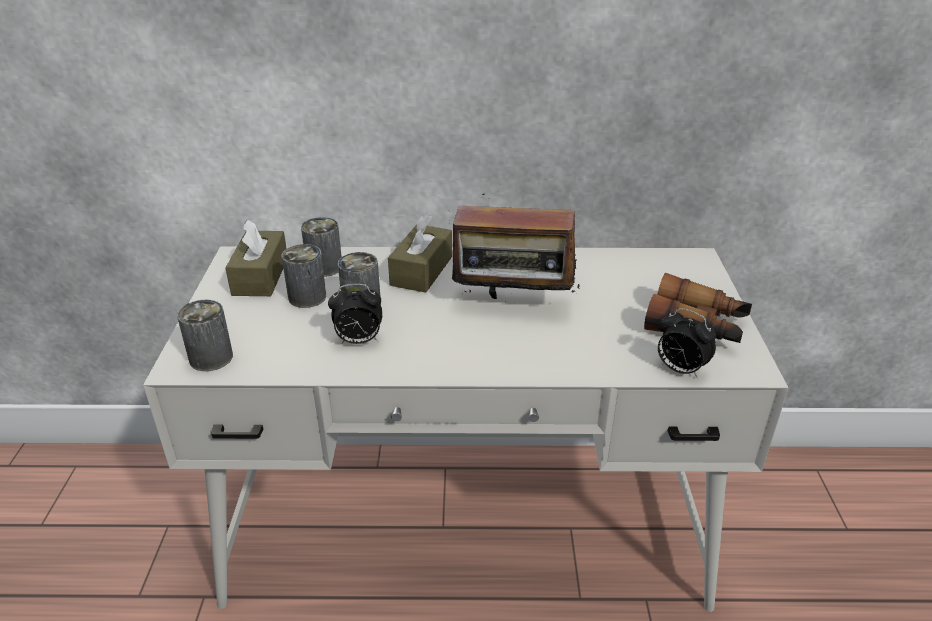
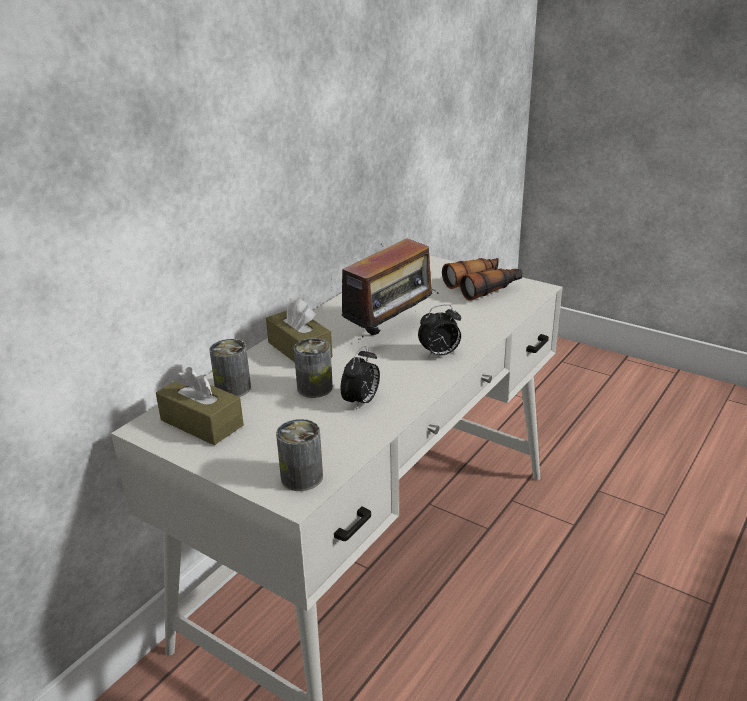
camera: 55 degrees left, 5 degrees down
(307, 297) = (268, 408): can -> none
(679, 369) = (518, 306): alarm clock -> alarm clock (439, 354)

